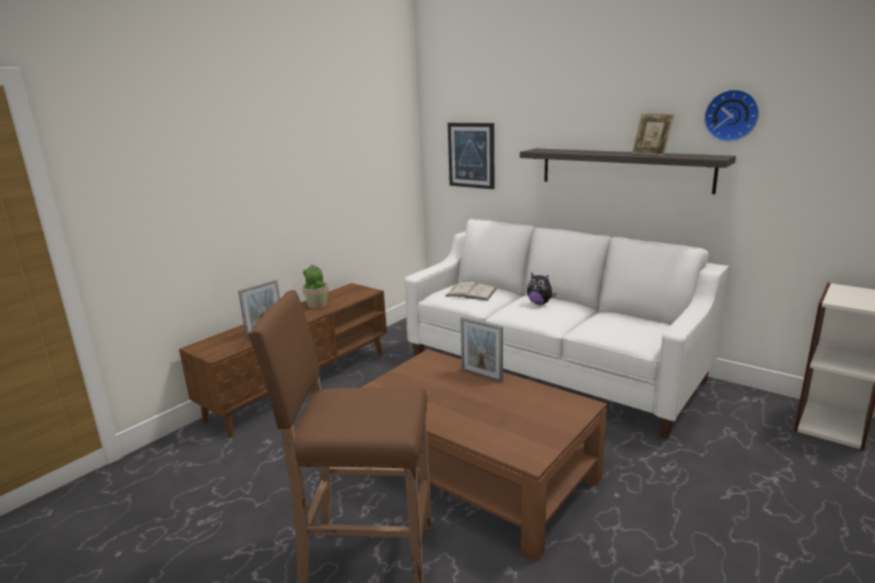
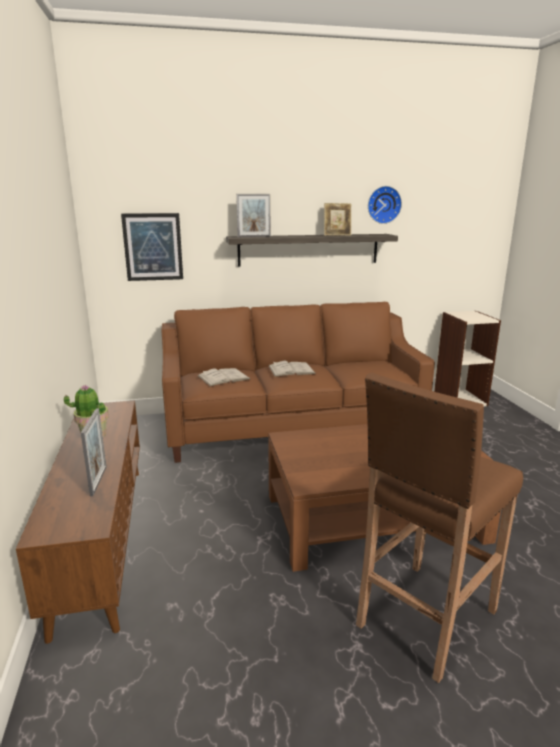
camera: 50 degrees left, 0 degrees up
(481, 375) = (347, 433): picture frame -> picture frame (254, 236)
(540, 303) = (291, 370): plush toy -> white book
(552, 369) = (292, 427): white sofa -> brown sofa

